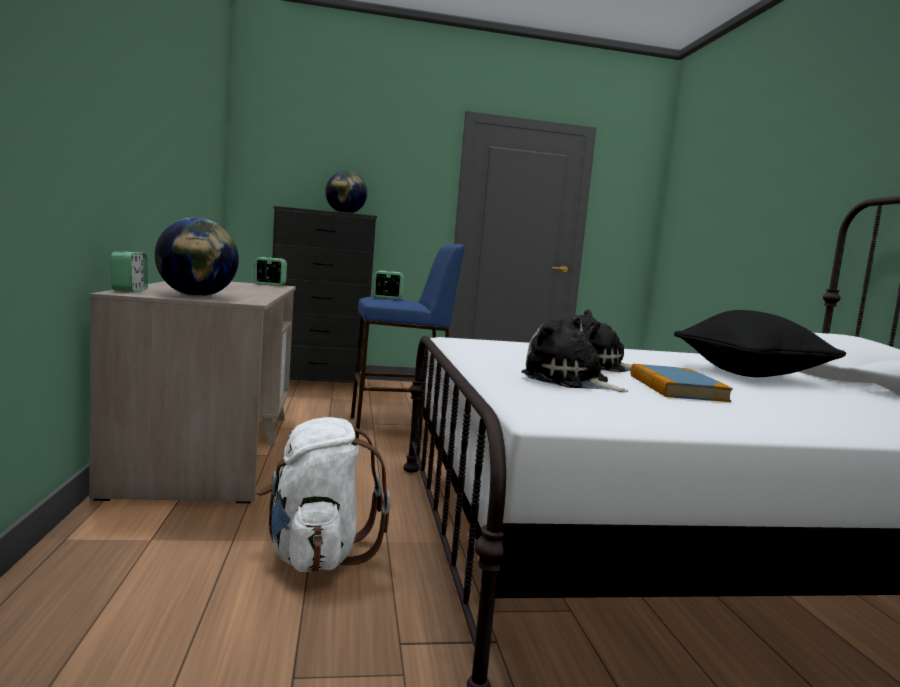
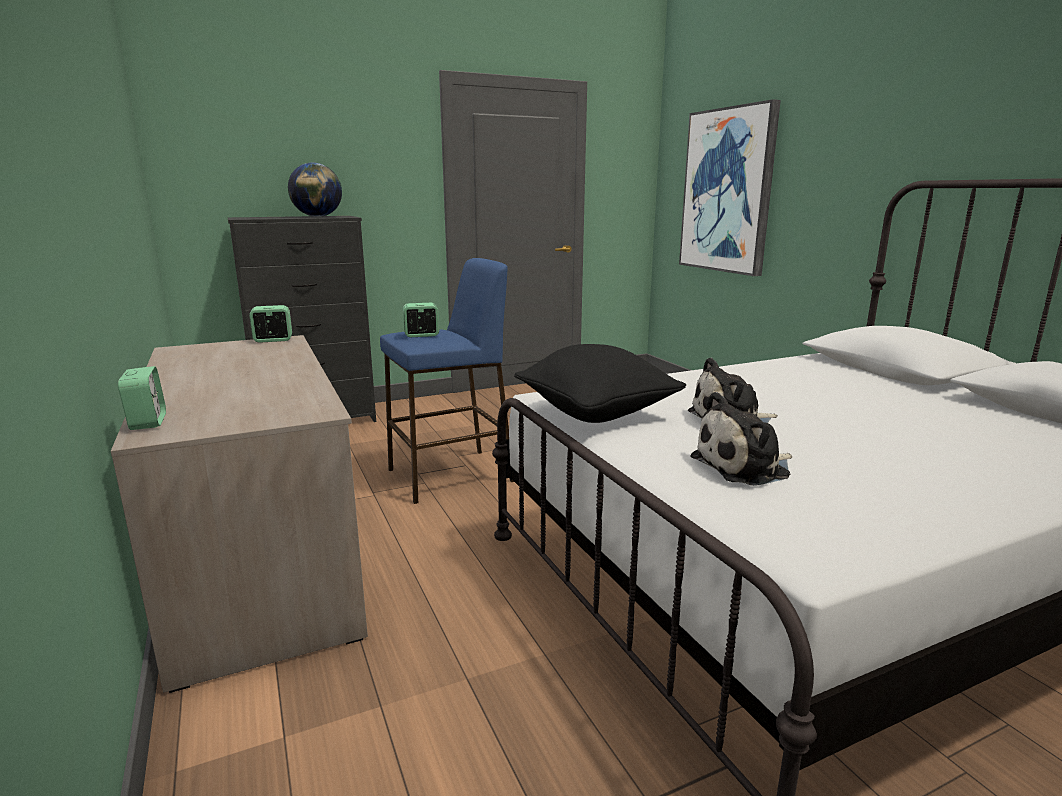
camera: 15 degrees left, 10 degrees up
(196, 296) = (245, 414): globe -> none
(316, 554) = (484, 698): white backpack -> none
(569, 381) = (745, 467): plush toy -> plush toy turned 45 degrees counterclockwise
(676, 388) = (838, 449): book -> none
(714, 223) = (727, 191): none -> picture
(750, 374) = (857, 396): black pillow -> black pillow (596, 414)

